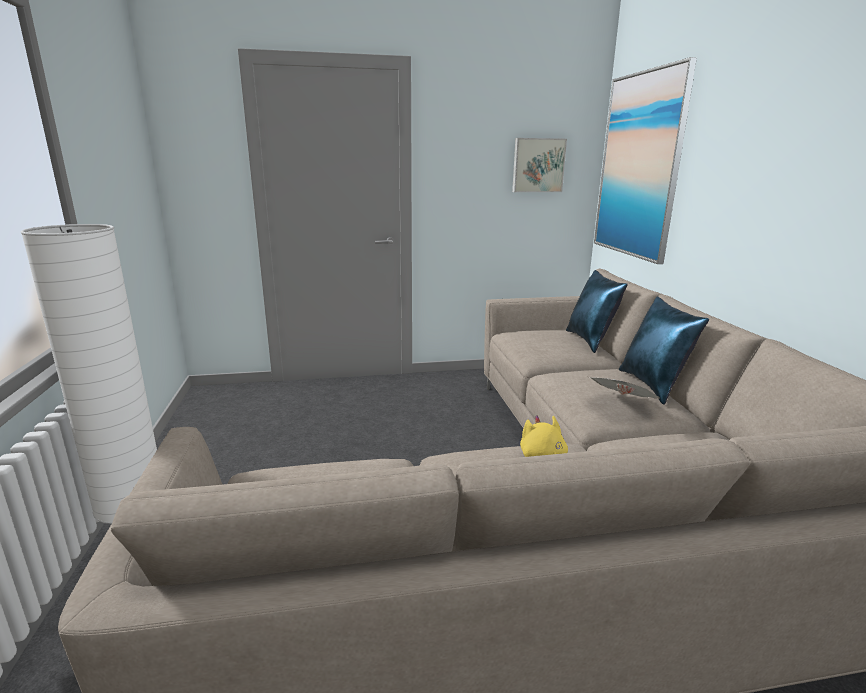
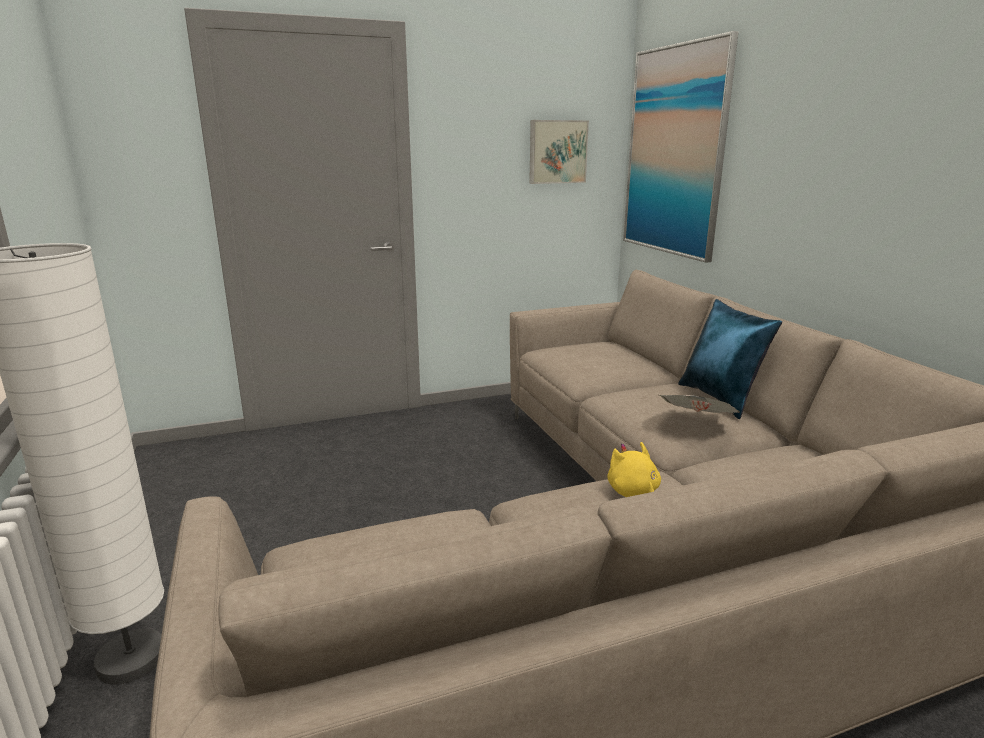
camera: 10 degrees left, 0 degrees up
(591, 341) = (637, 354): blue pillow -> none

